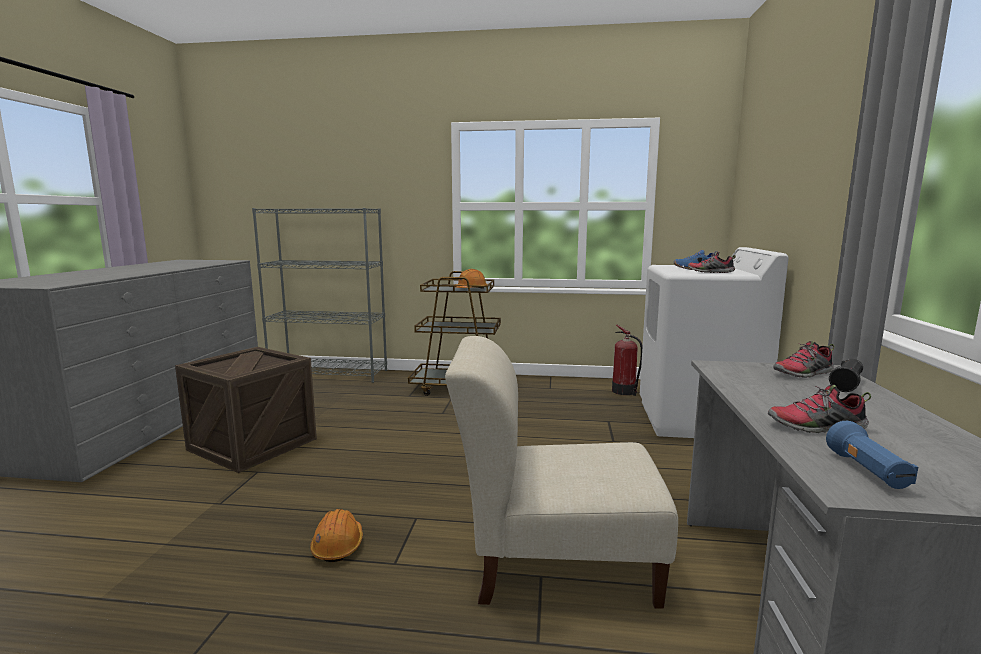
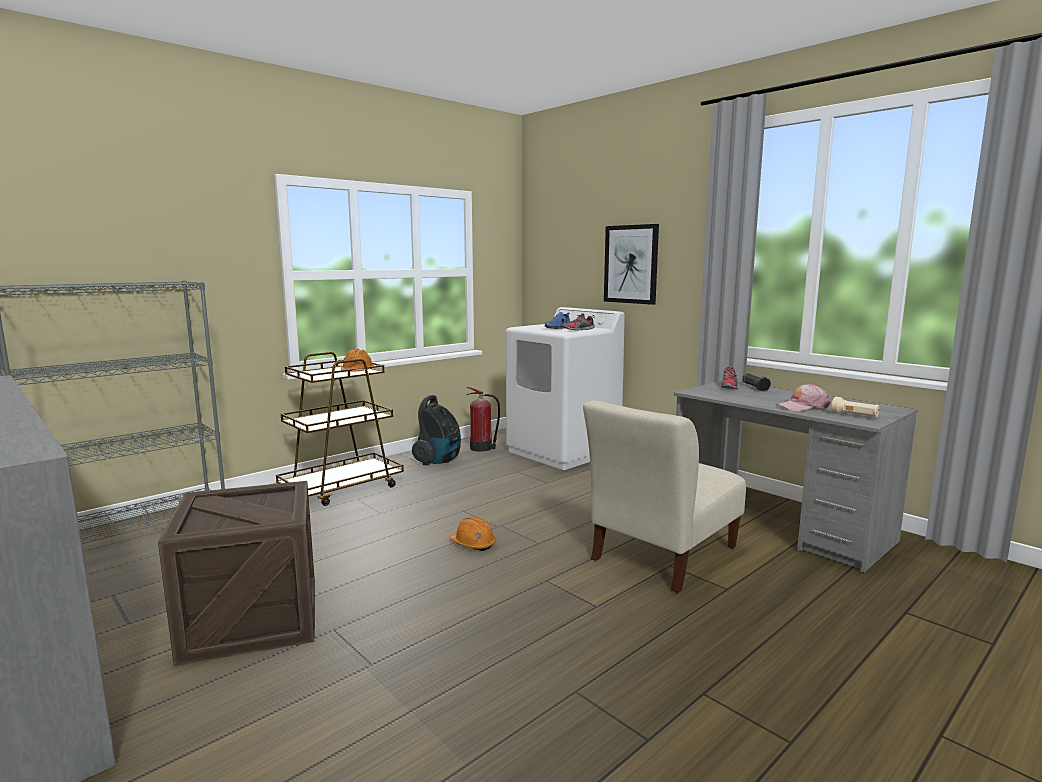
camera: 50 degrees left, 0 degrees up
(338, 546) = (542, 622): orange hard hat -> orange hard hat (473, 544)
(565, 391) = (439, 461): none -> vacuum cleaner
(803, 187) = (631, 264): none -> picture
(816, 427) = (802, 407): shoe -> pink cap
(867, 472) = (854, 416): blue flashlight -> beige flashlight

